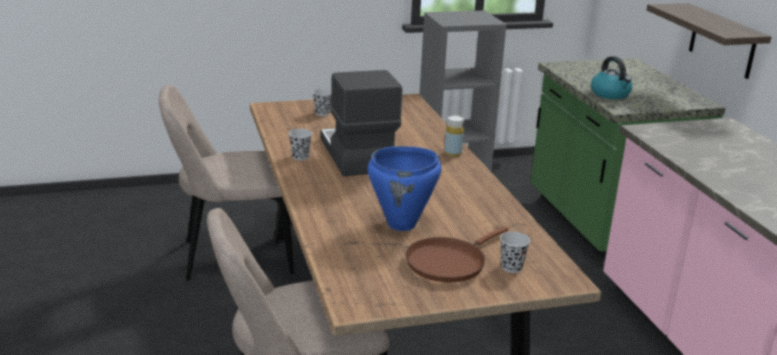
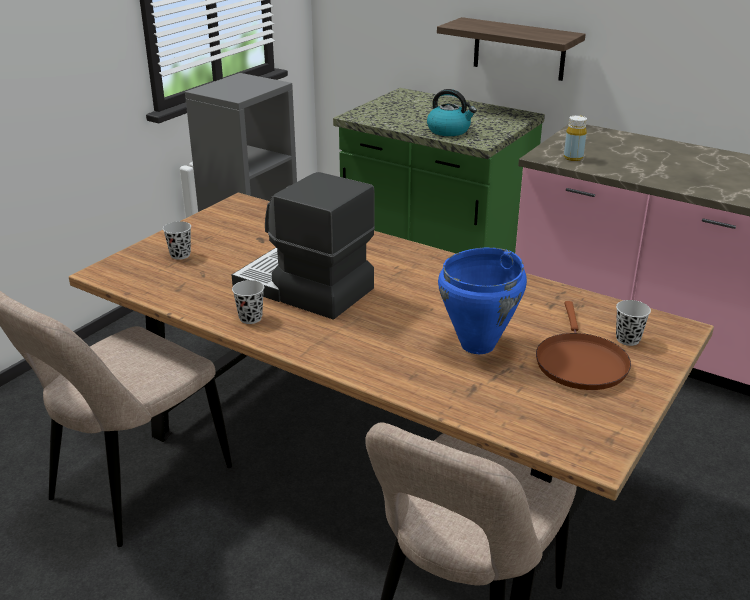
camera: 40 degrees left, 5 degrees up
(453, 153) = (386, 246): yellow bottle -> yellow bottle (573, 158)

